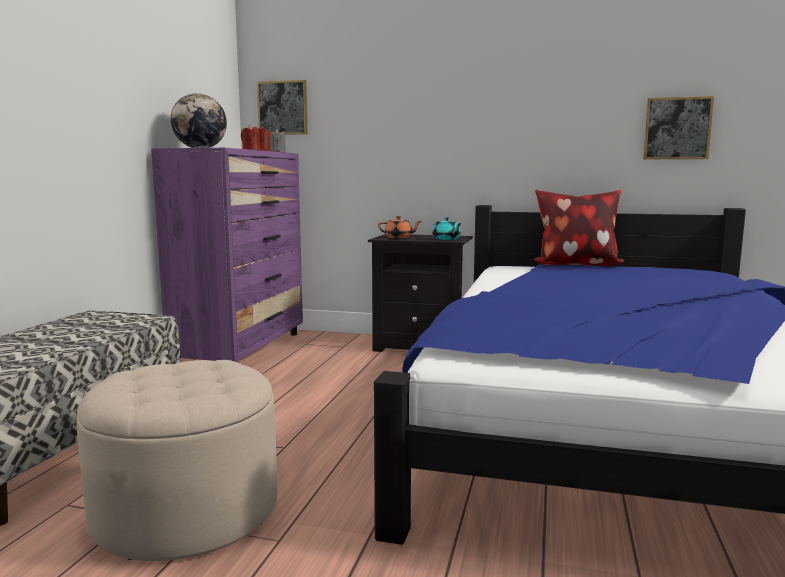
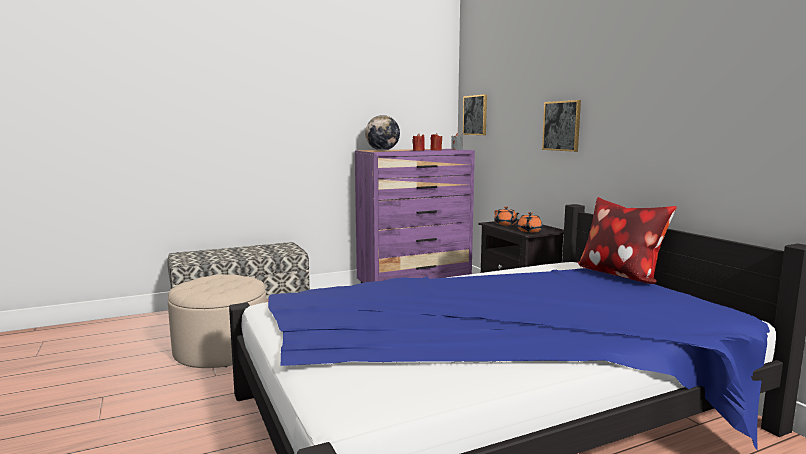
camera: 50 degrees right, 0 degrees up
(446, 239) = (529, 231): turquoise teapot -> orange teapot
(677, 128) = (749, 142): picture -> picture (562, 126)

